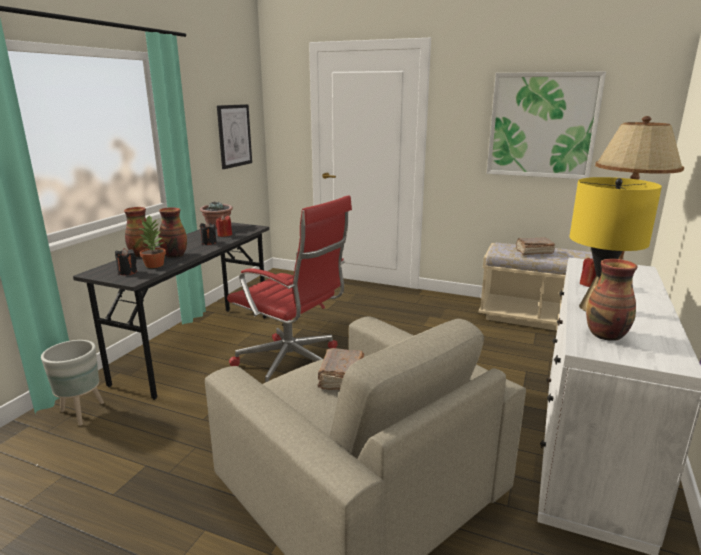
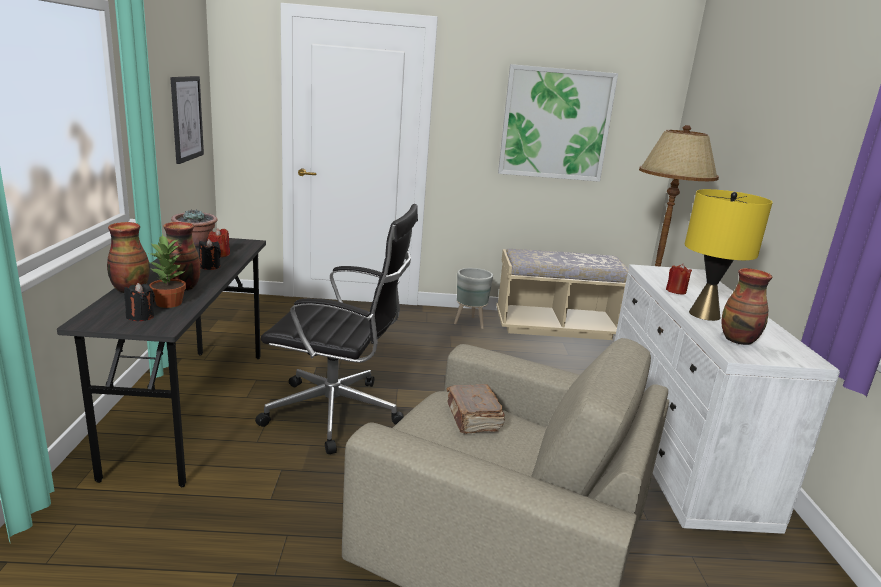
camera: 25 degrees left, 0 degrees up
(82, 413) = (85, 525): grey planter -> grey planter (470, 323)
(293, 366) = (337, 414): red office chair -> black office chair
(533, 252) = (555, 258): brown book -> none

